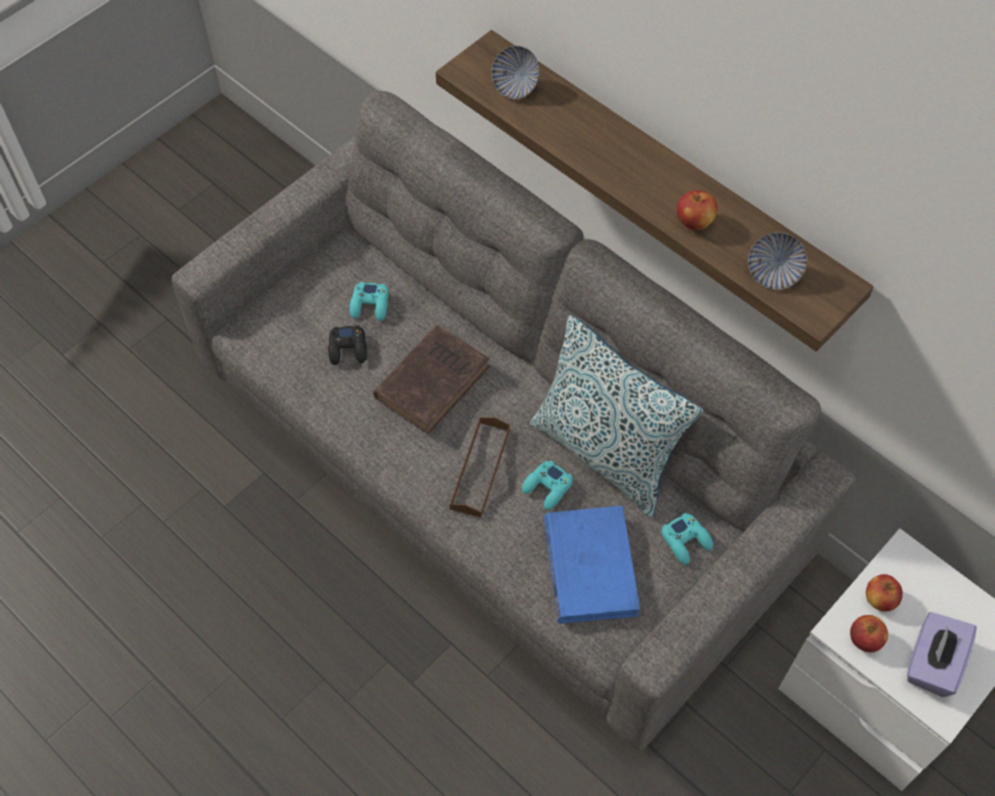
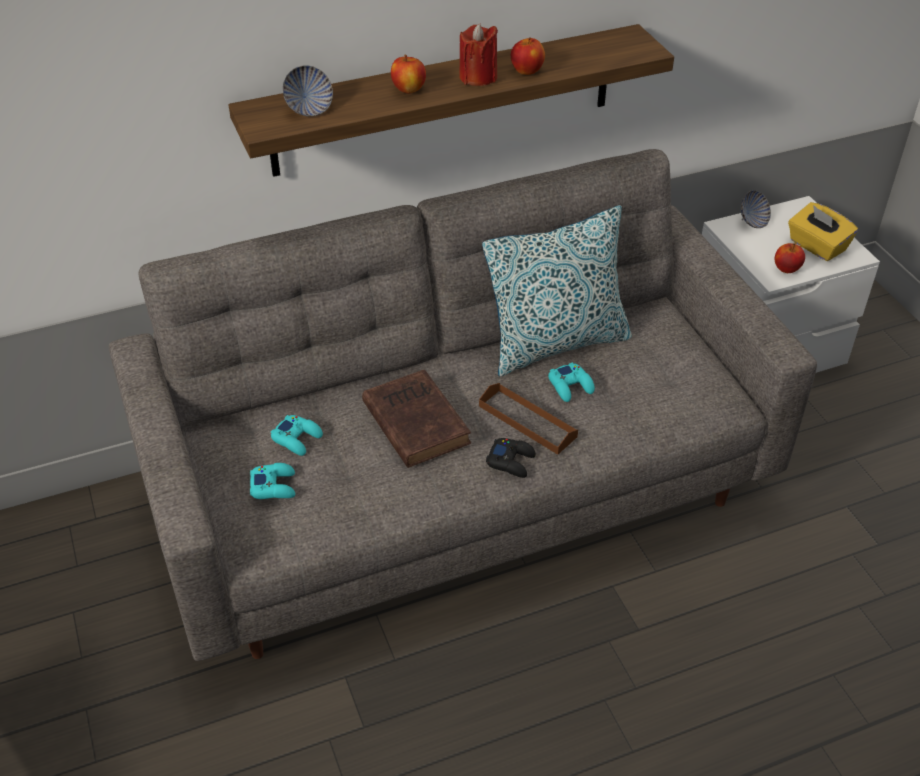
camera: 65 degrees left, 15 degrees down
(348, 348) = (336, 470): black game controller -> black game controller (511, 461)
(590, 566) = (659, 386): blue book -> none
(655, 187) = (478, 77): none -> red candle
(686, 541) = (662, 326): turquoise game controller -> turquoise game controller (274, 486)
(773, 274) = (601, 55): bowl -> bowl (752, 221)
(879, 600) = (757, 251): apple -> apple (409, 89)
(931, 663) = (816, 246): purple tissue box -> yellow tissue box

